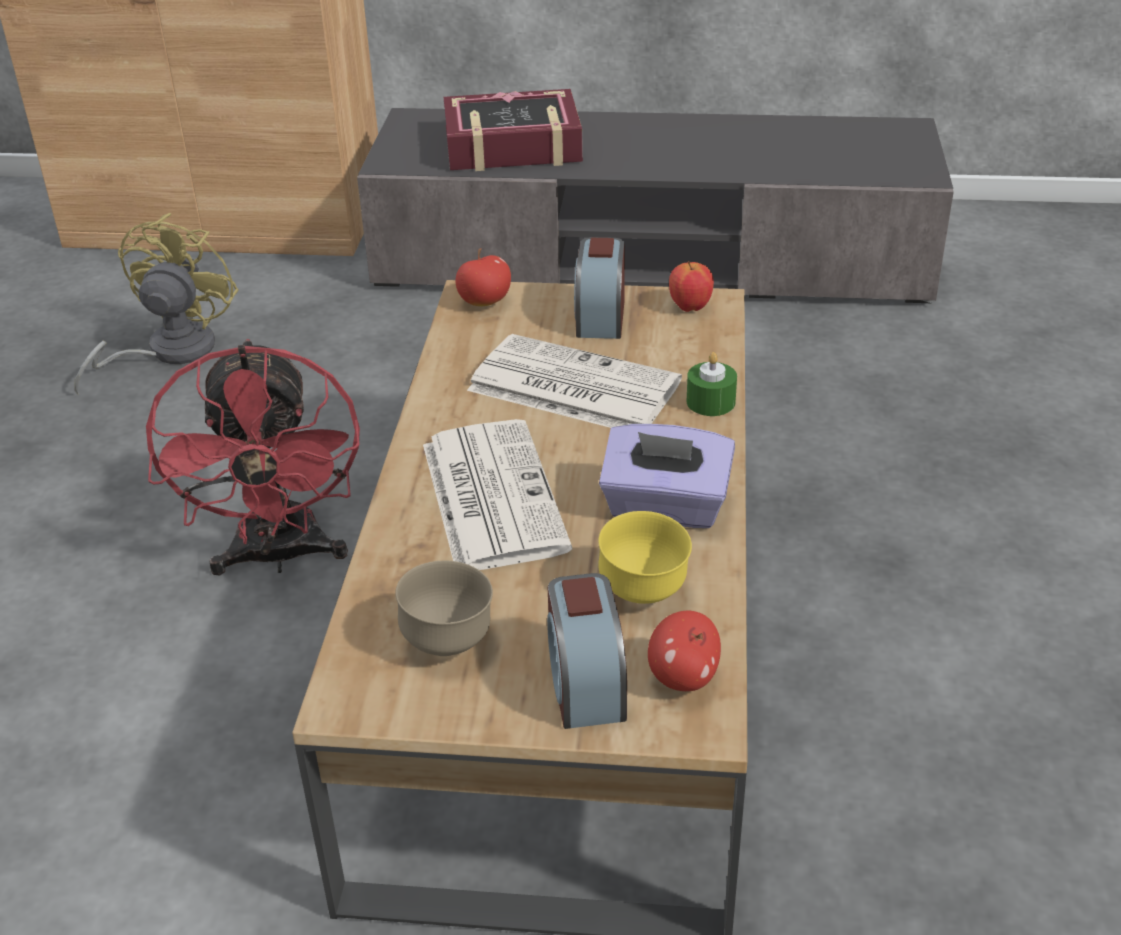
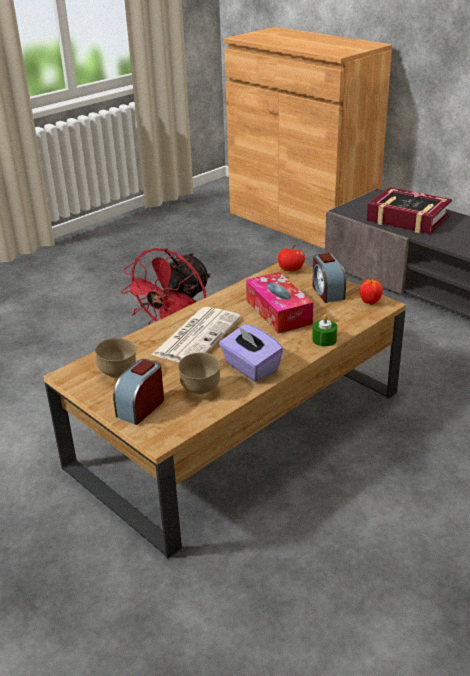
camera: 40 degrees right, 5 degrees down
(168, 352) = (223, 263): yellow fan -> none
(571, 387) = (278, 312): newspaper -> tissue box
(600, 317) = (327, 292): alarm clock -> alarm clock turned 60 degrees counterclockwise
(643, 593) = (200, 391): yellow bowl -> brown bowl
(683, 677) = (174, 422): apple -> none

